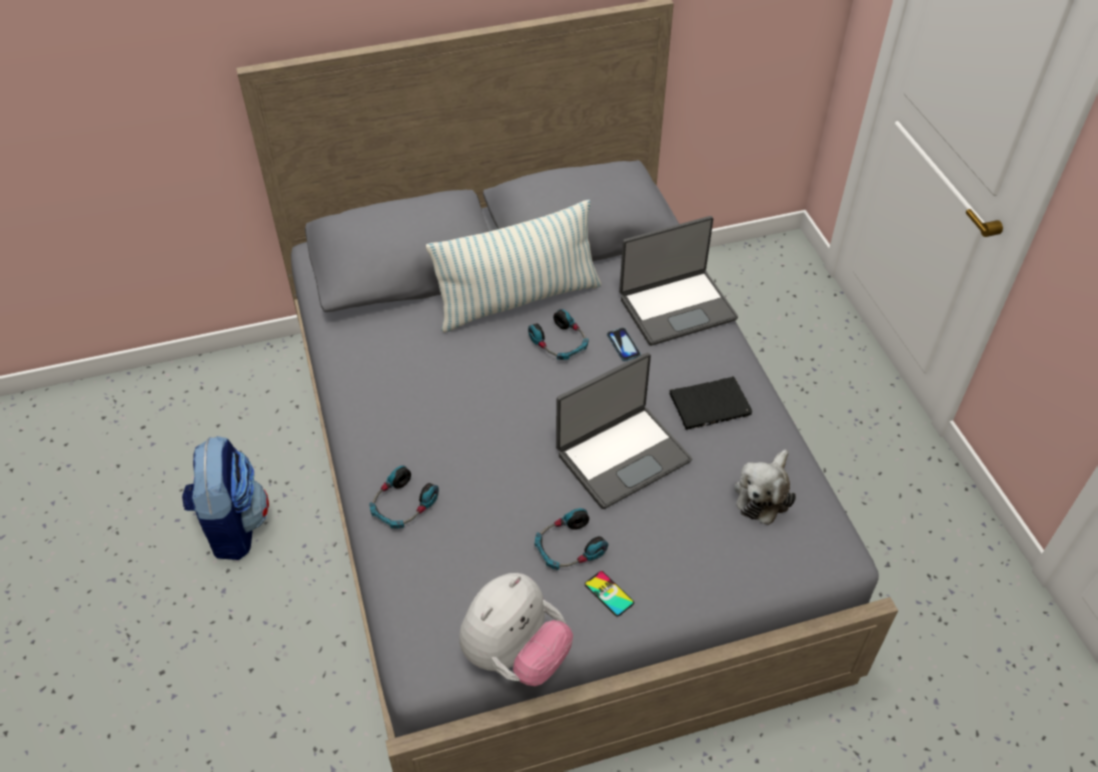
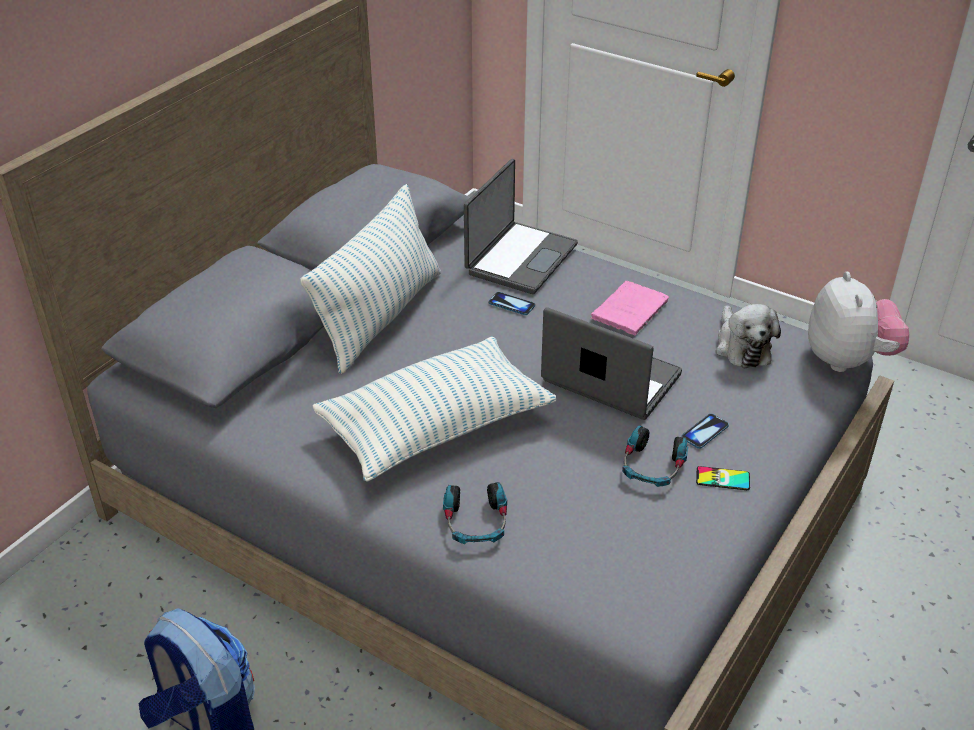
camera: 40 degrees left, 10 degrees down
(457, 414) = (435, 427): none -> pillow
(515, 655) = (710, 568): plush toy -> plush toy (848, 360)
(559, 343) = (457, 330): headphones -> none
(622, 455) = (609, 380): laptop -> laptop turned 75 degrees counterclockwise
(642, 547) = (705, 432): none -> phone
(712, 404) = (631, 309): black book -> pink book

